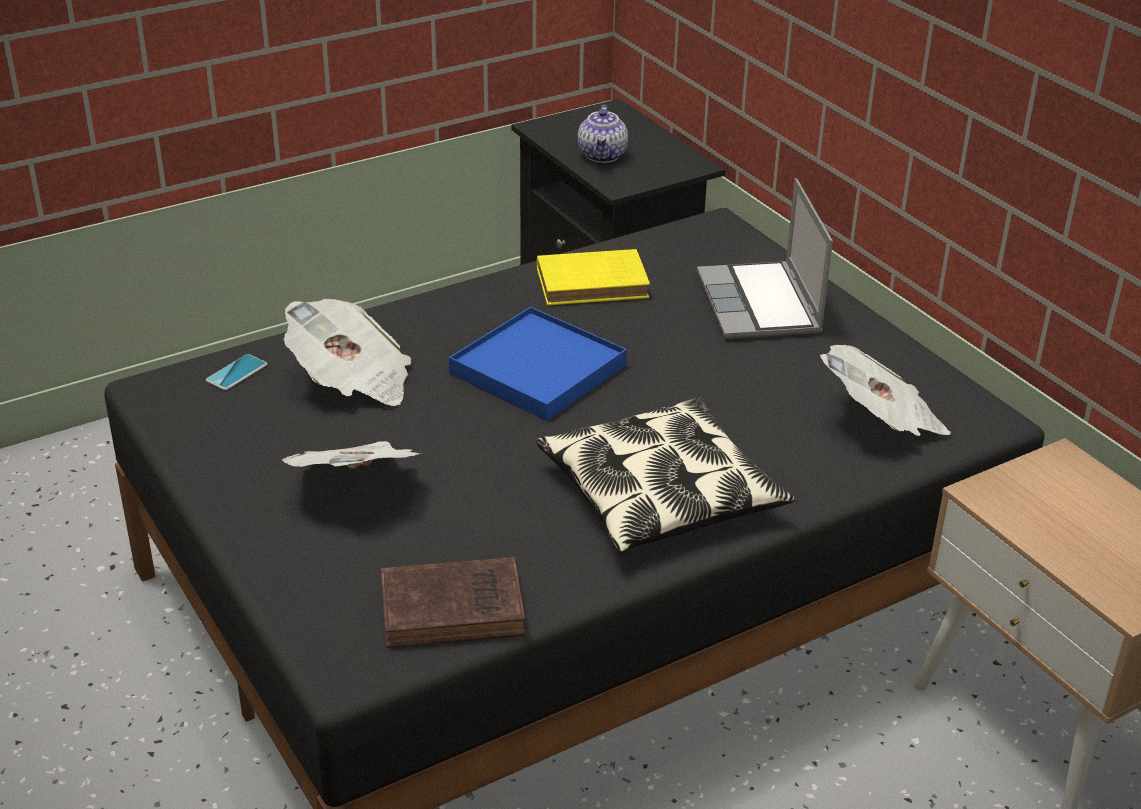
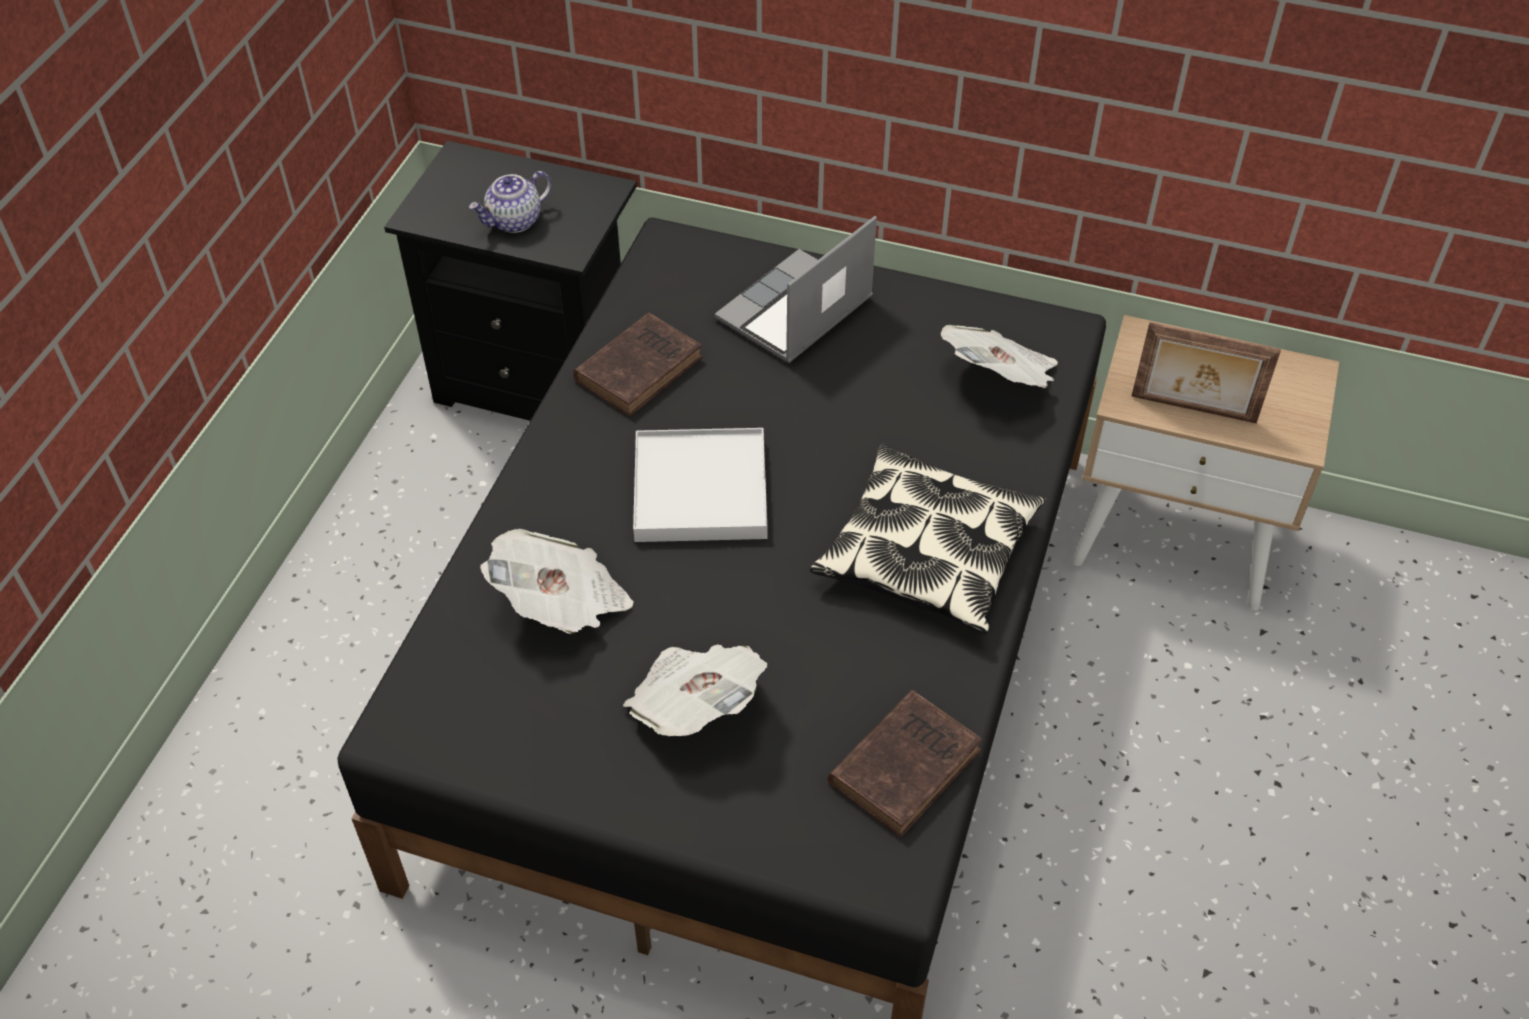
camera: 40 degrees left, 15 degrees up
(236, 373) = (449, 664): phone -> none
(537, 369) = (700, 490): blue tray -> white tray
(595, 283) = (641, 367): yellow book -> brown book
(603, 155) = (514, 221): teapot -> teapot turned 90 degrees clockwise
(761, 305) = (795, 312): laptop -> laptop turned 90 degrees clockwise
(1044, 530) = (1193, 410): none -> picture frame

